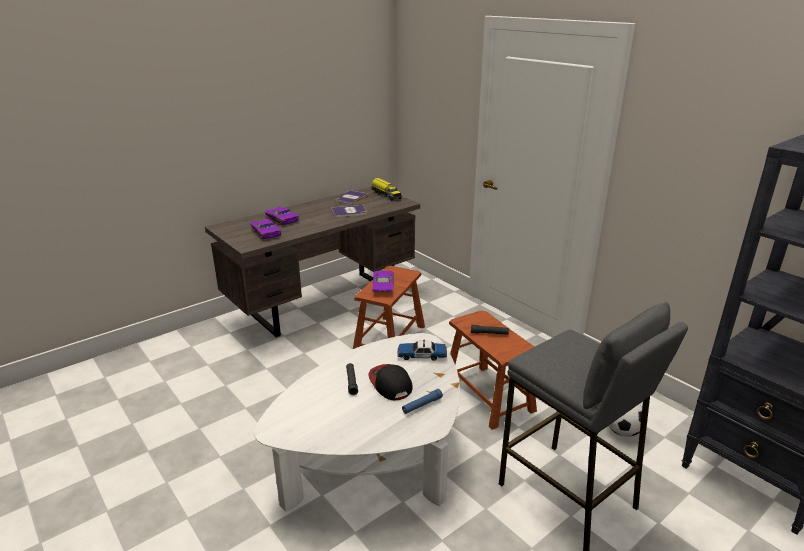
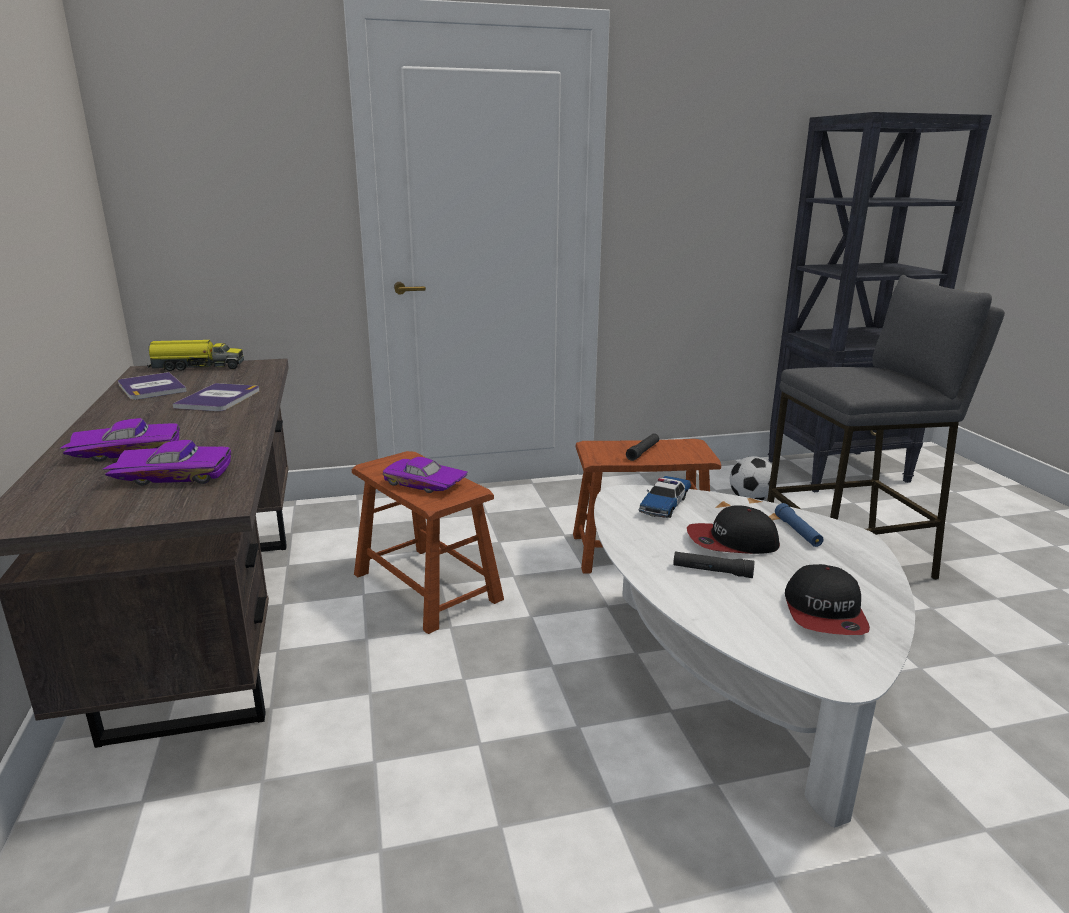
camera: 65 degrees left, 5 degrees down
(328, 422) = (825, 613): none -> cap

